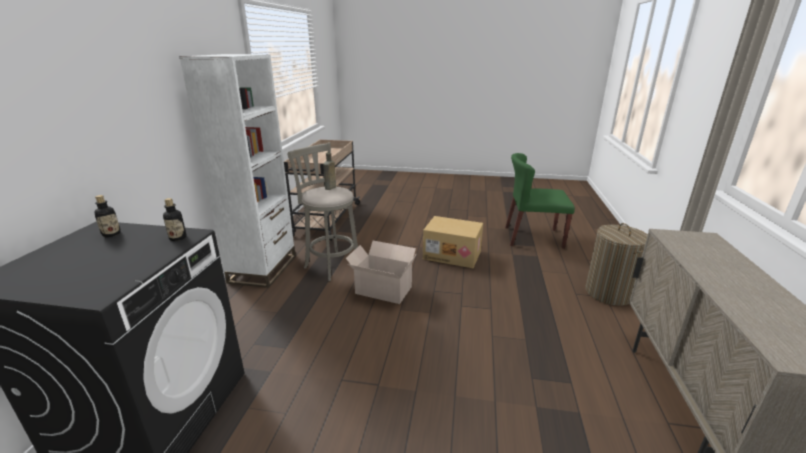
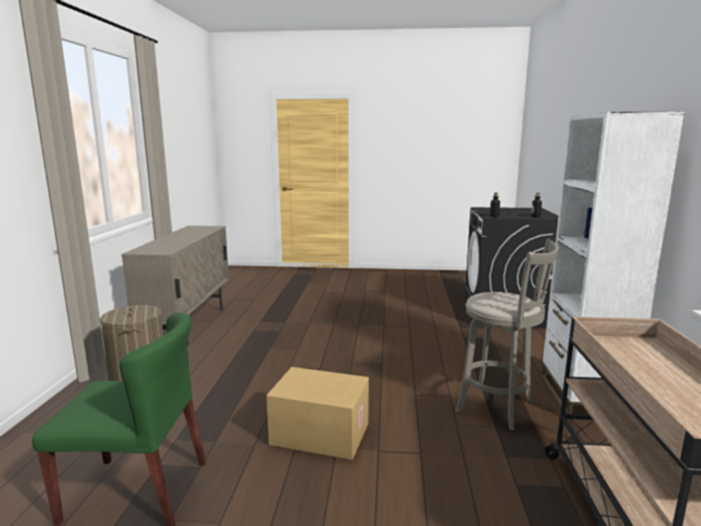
camera: 175 degrees right, 10 degrees down
(330, 188) = (507, 303): brown bottle -> none
(382, 289) = (409, 379): cardboard box -> none

